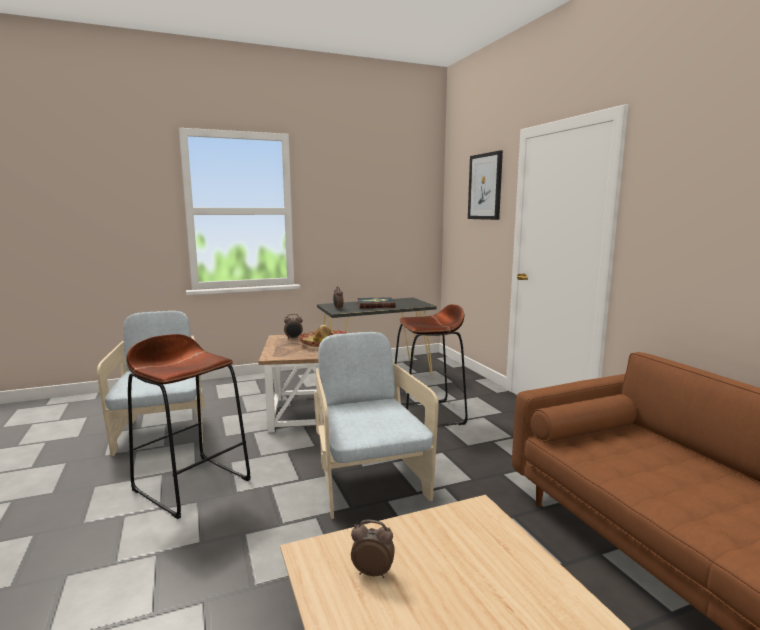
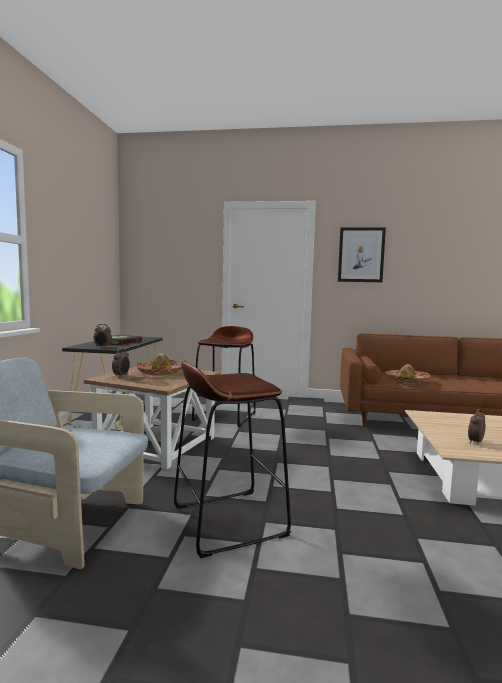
camera: 60 degrees left, 5 degrees down
(368, 481) = (300, 454): beige armchair -> none
(485, 186) = (183, 240): picture -> picture (361, 255)
(622, 463) = (407, 380): none -> hat

